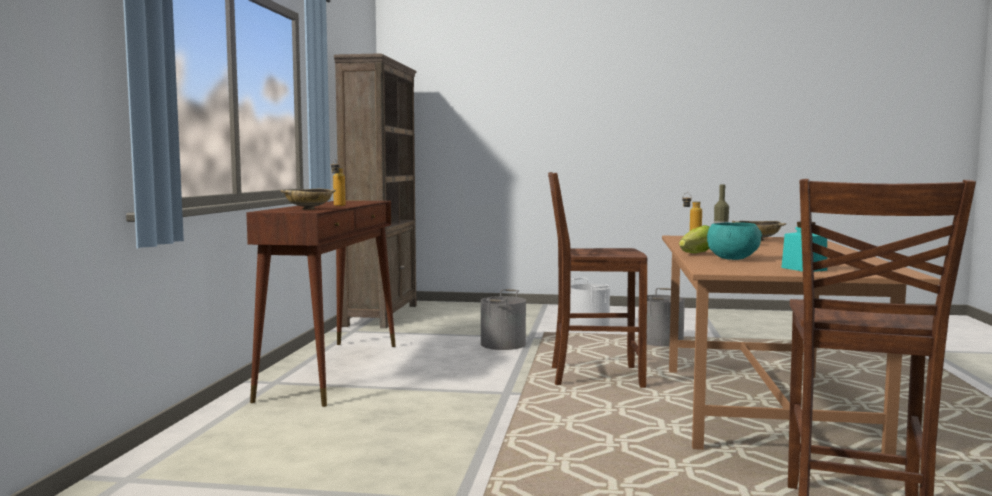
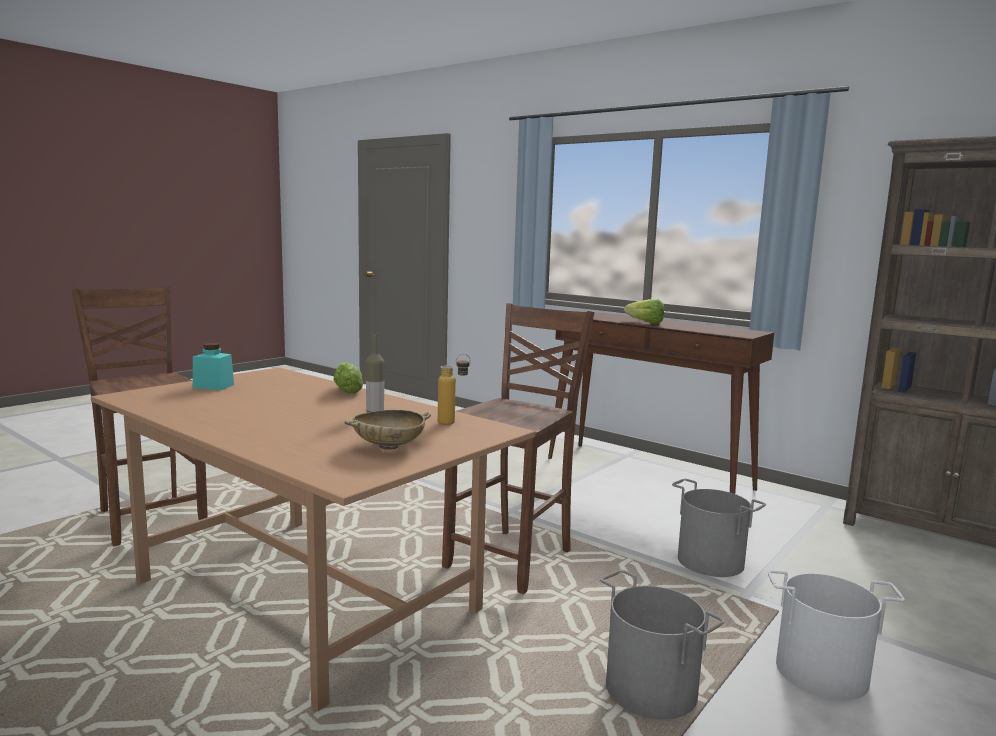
camera: 120 degrees right, 5 degrees up
(309, 209) = (598, 316): beige bowl -> none
(338, 206) = (642, 322): bottle -> lettuce
(733, 258) = (298, 389): turquoise bowl -> none

